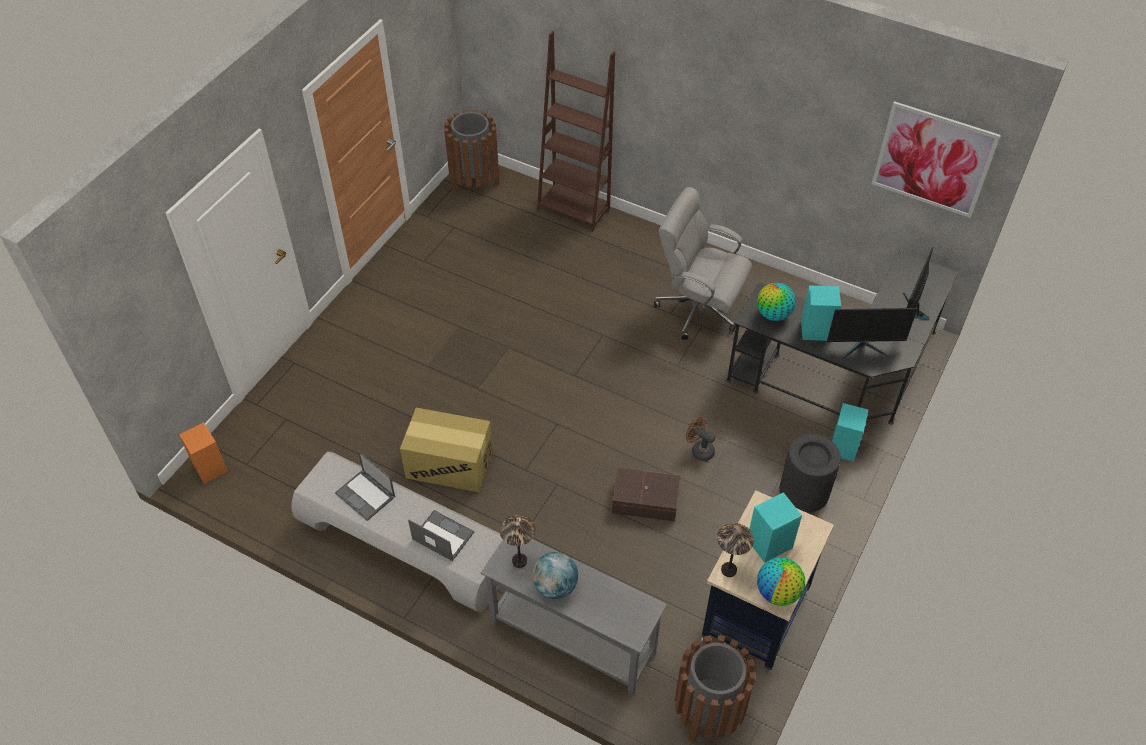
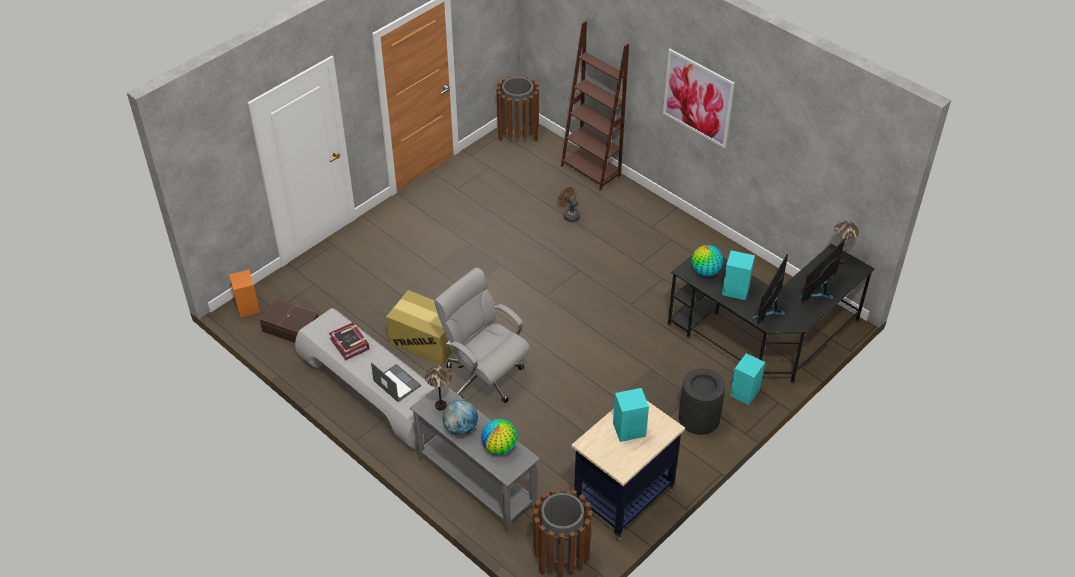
camera: 15 degrees right, 5 degrees down
(366, 495) = (350, 344): laptop -> book
(646, 501) = (568, 399): brown storage box -> brown storage box (291, 329)
(698, 309) = (665, 265): grey office chair -> grey office chair (484, 377)
(699, 450) = (625, 370): brown fan -> brown fan (569, 215)
(729, 570) = (590, 441): table lamp -> table lamp (839, 260)
(778, 592) = (622, 464): globe -> globe (499, 447)
(864, 346) = (770, 309): monitor -> monitor turned 105 degrees clockwise
(933, 159) = (854, 168): picture -> picture (698, 98)

